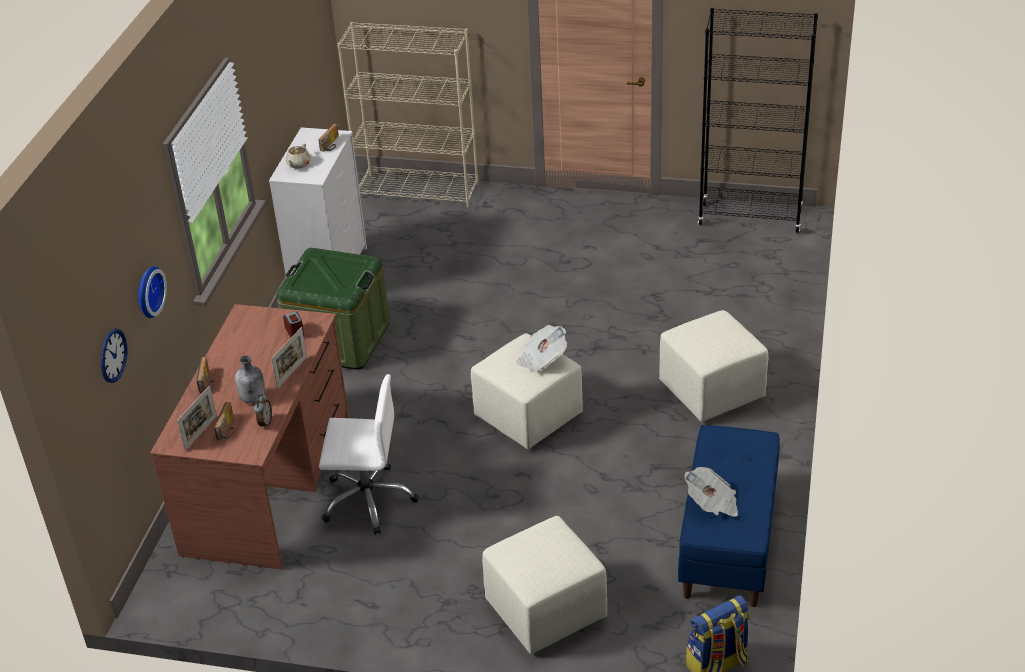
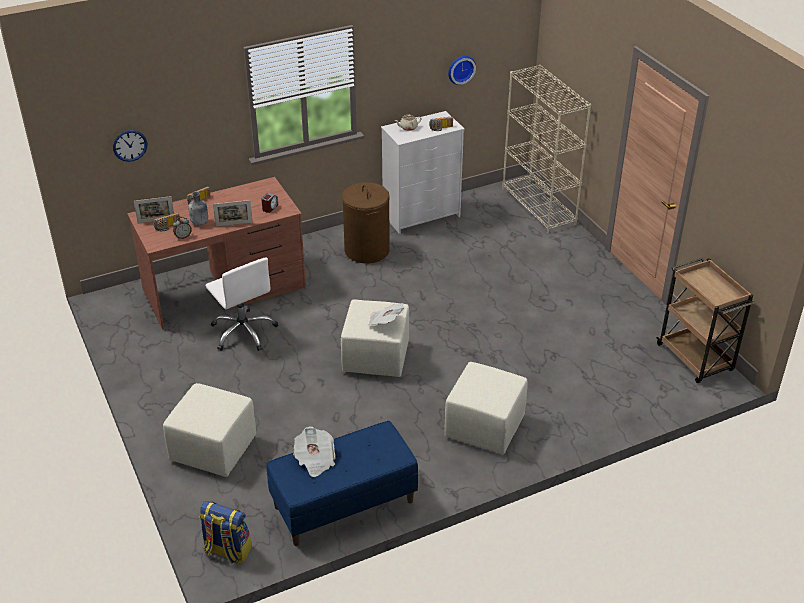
camera: 50 degrees right, 0 degrees up
(147, 291) = (187, 127): wall clock -> wall clock (460, 69)
(339, 340) = (366, 250): green storage box -> brown laundry basket
(750, 218) = (695, 359): black bookcase -> brown cart

